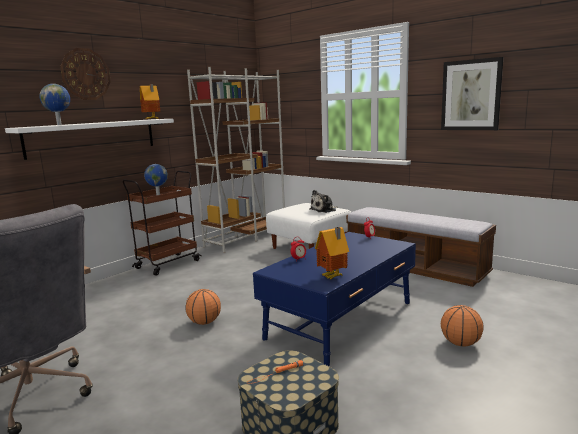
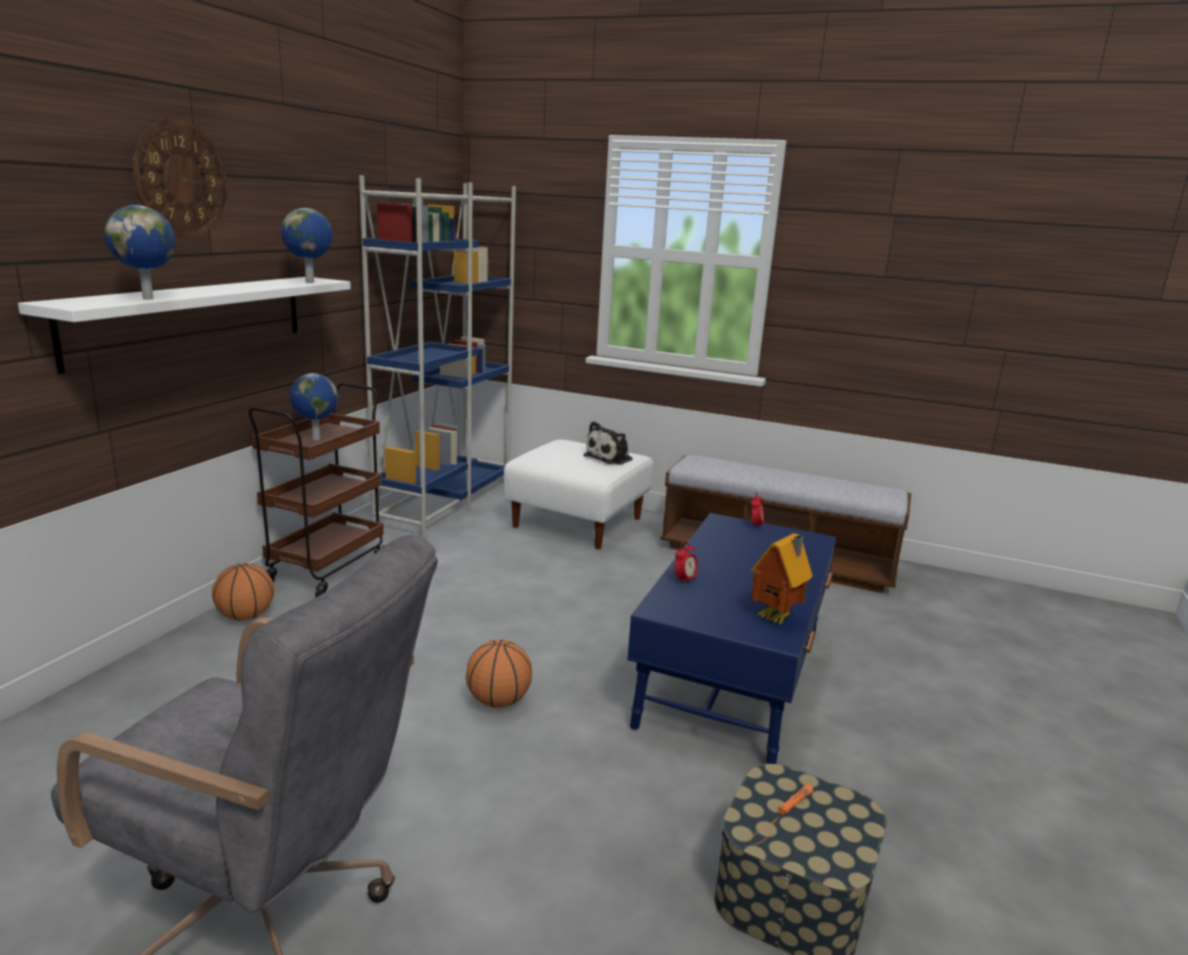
camera: 20 degrees left, 5 degrees up
(152, 119) = (311, 282): toy house -> globe
(246, 238) = (446, 504): brown bookcase -> blue bookcase
(460, 343) = (933, 702): basketball -> basketball (245, 617)
(471, 95) = (884, 282): picture -> none

